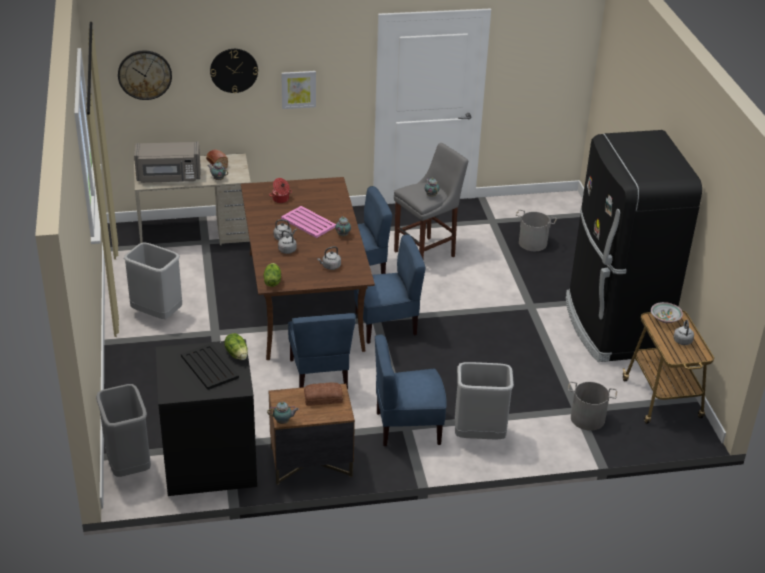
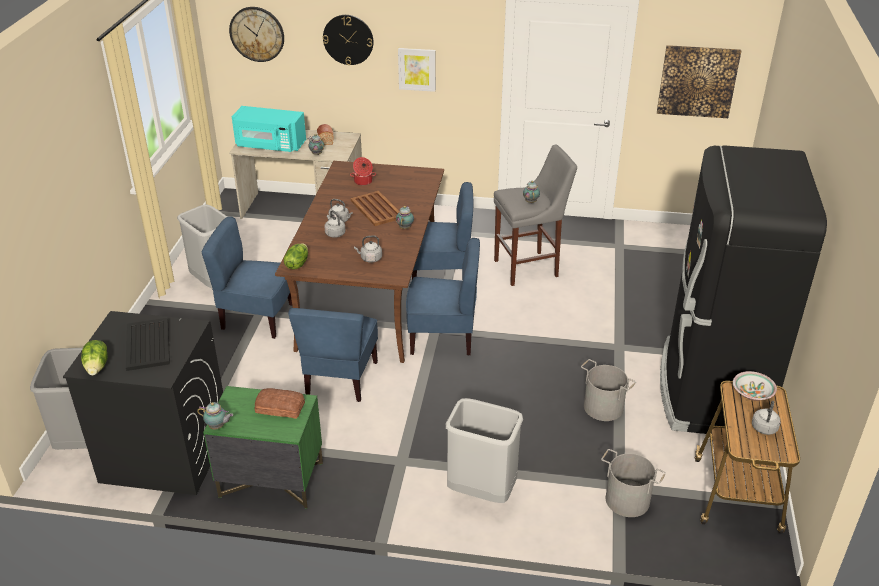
camera: 20 degrees right, 0 degrees up
(169, 177) = (270, 145): grey microwave -> turquoise microwave
(237, 354) = (188, 336): lettuce -> lettuce (97, 366)
(308, 222) = (376, 209): pink tray -> brown tray
(310, 463) = (270, 480): brown nightstand -> green nightstand
(407, 427) = (402, 462): blue chair -> blue chair (257, 318)
(532, 243) = (654, 277): grey bucket -> grey bucket (603, 407)
(541, 72) = (697, 81): none -> picture

